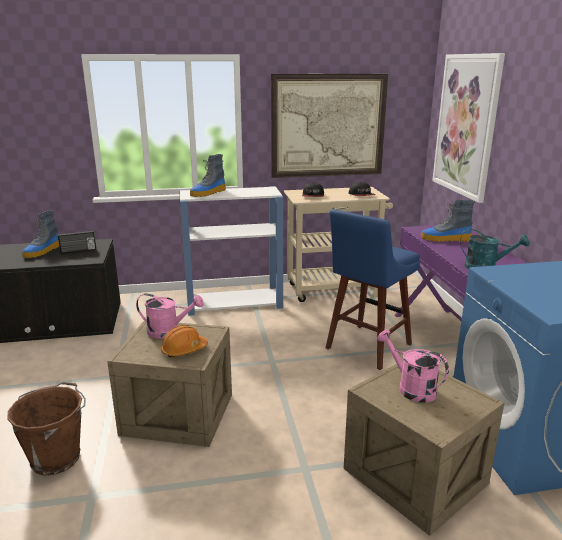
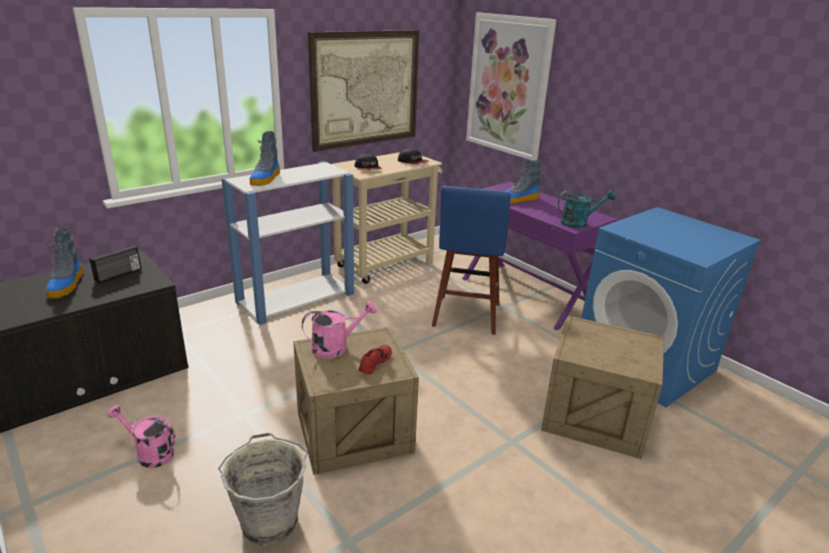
camera: 30 degrees left, 5 degrees up
(57, 457) = (269, 520): brown bucket -> grey bucket
(184, 350) = (375, 362): orange hard hat -> red shoe
(411, 388) = (595, 343): pink watering can -> pink watering can (150, 453)

